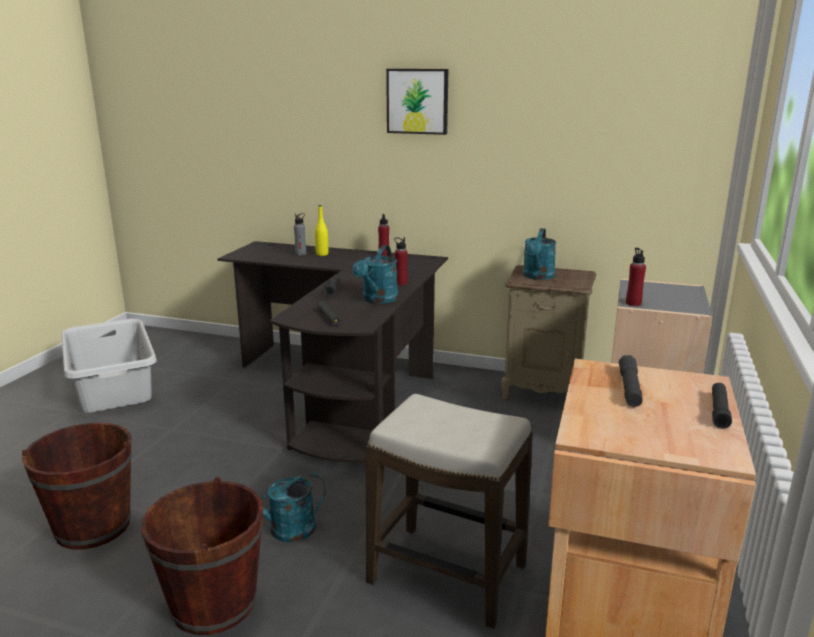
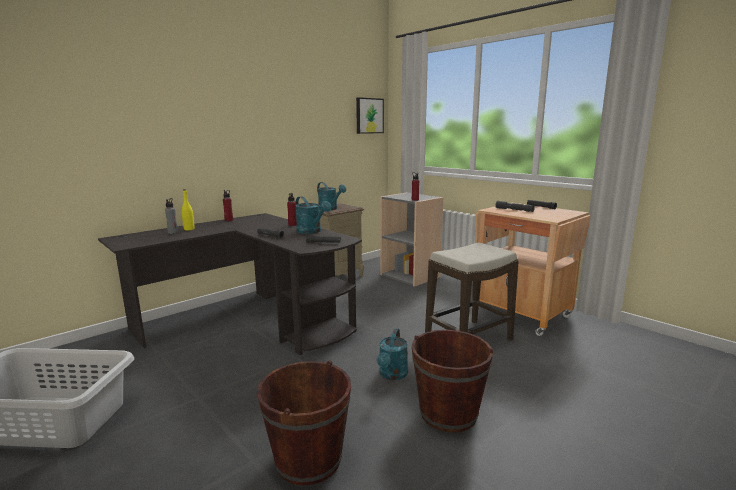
camera: 60 degrees left, 5 degrees down
(417, 101) = (233, 108): picture -> picture (369, 116)

